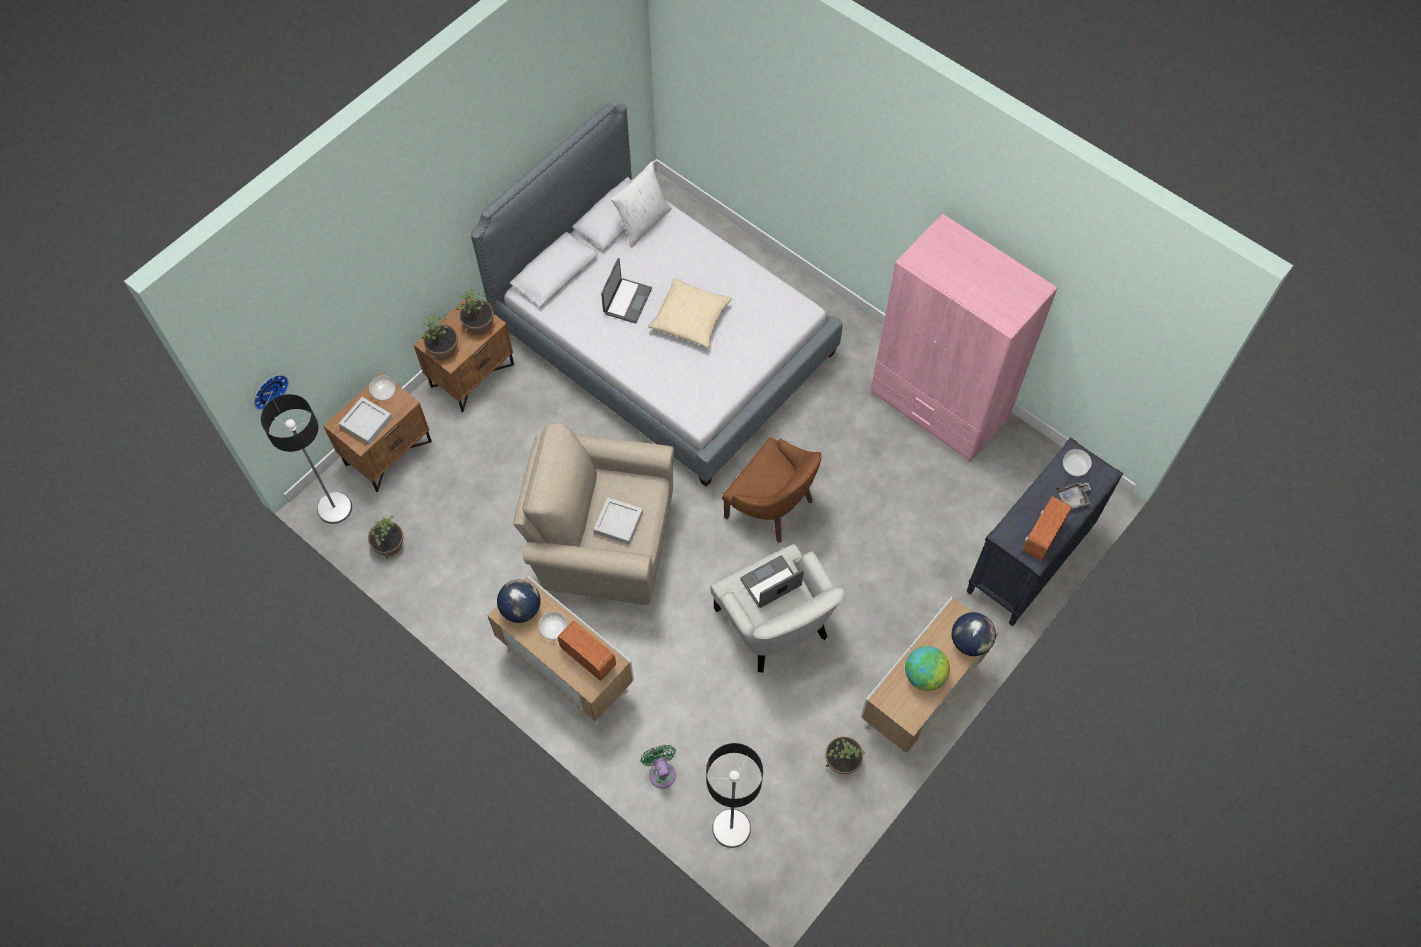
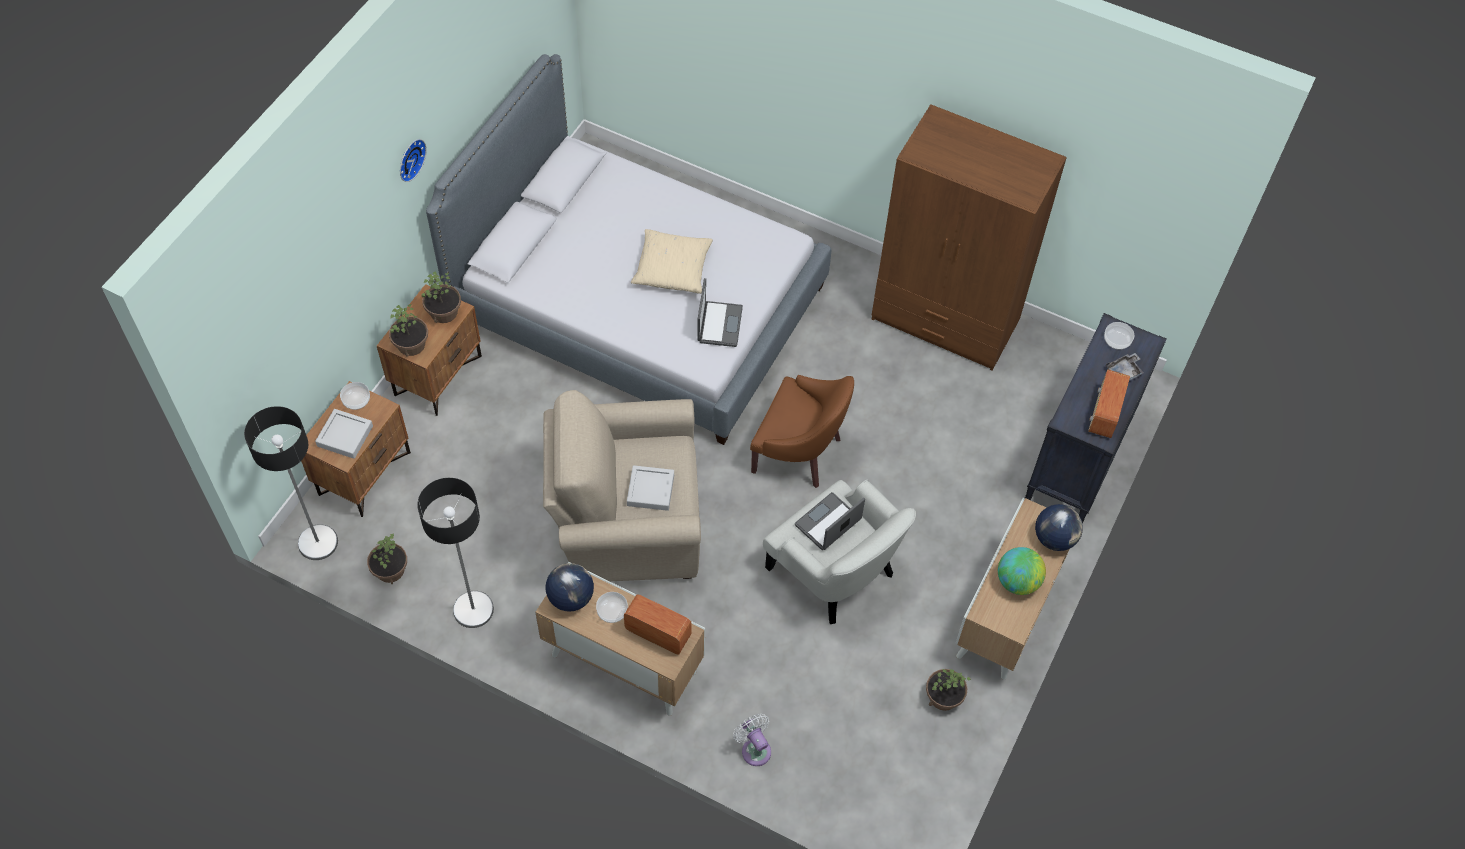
camera: 15 degrees left, 5 degrees down
(268, 390) = (243, 408): wall clock -> wall clock (409, 159)
(627, 301) = (599, 261): laptop -> laptop (718, 324)
(643, 223) = (595, 180): white pillow -> none
(661, 772) = (754, 749): green fan -> white fan
(731, 828) = (845, 791): floor lamp -> floor lamp (473, 609)
(939, 406) = (945, 320): pink wardrobe -> brown wardrobe

